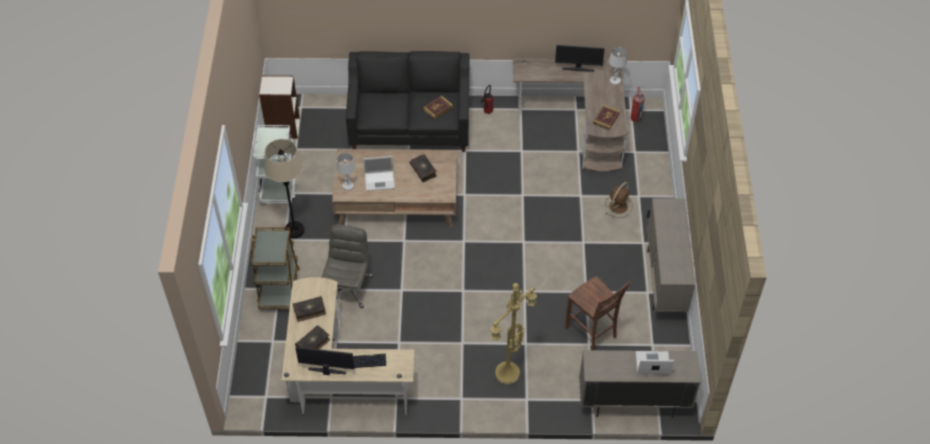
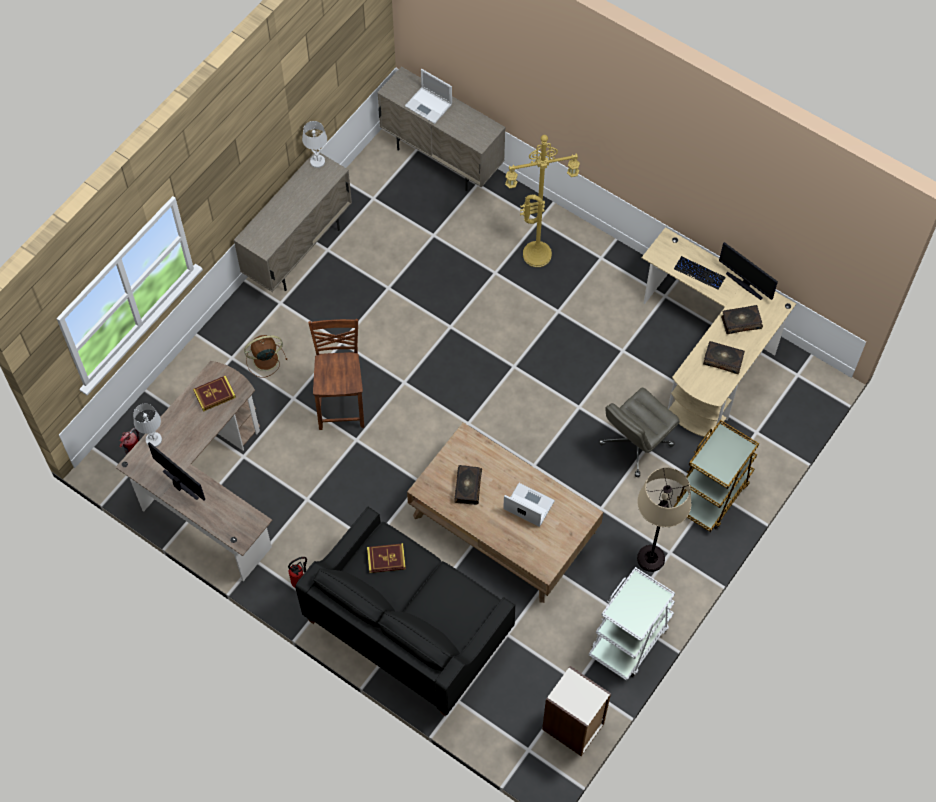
camera: 145 degrees left, 10 degrees up
(348, 186) = (570, 521): white table lamp -> white table lamp (317, 161)
(591, 333) = (421, 243): brown chair -> brown chair (342, 404)

